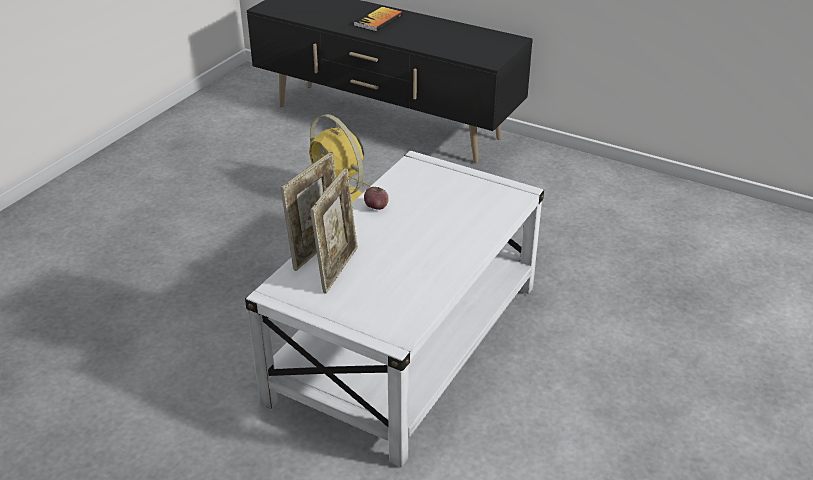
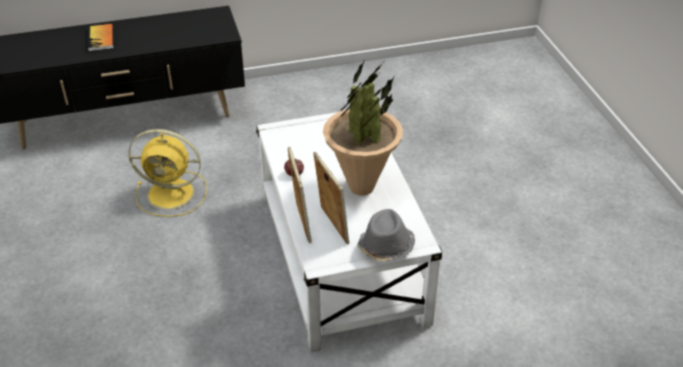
camera: 45 degrees left, 5 degrees up
(354, 319) = (385, 247): none -> grey hat
(419, 254) = (361, 187): none -> potted plant

